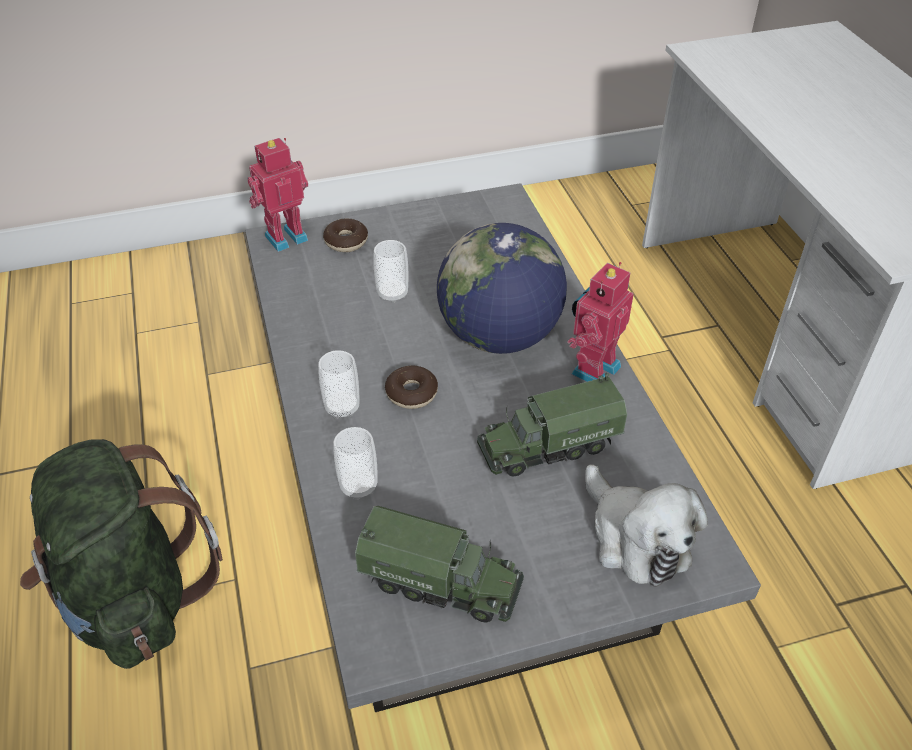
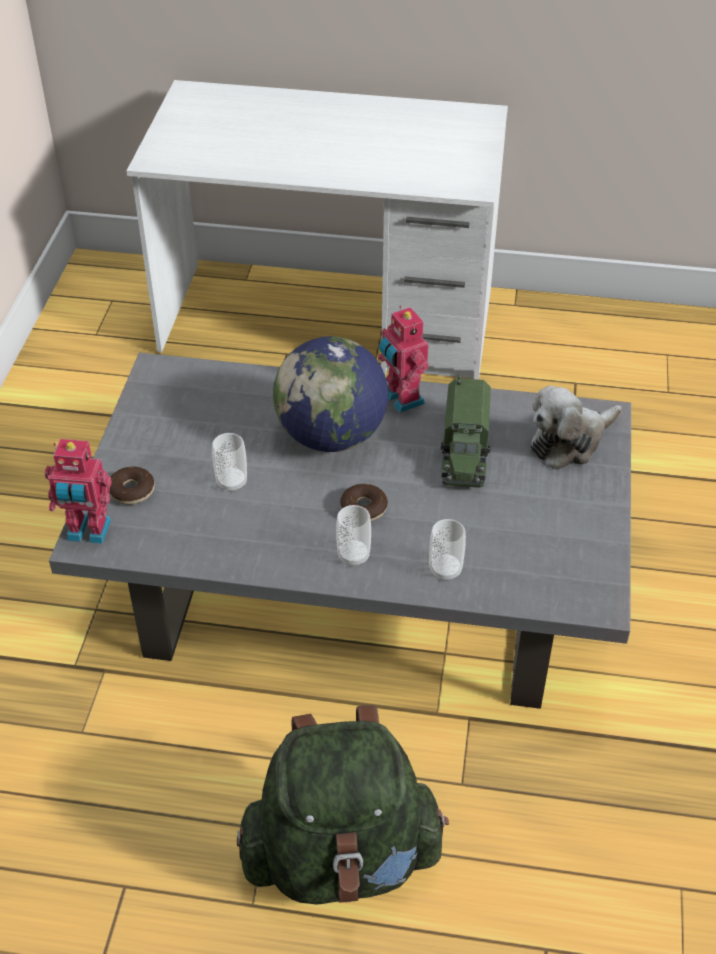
camera: 65 degrees left, 0 degrees up
(285, 236) = (88, 532): toy robot -> toy robot turned 75 degrees counterclockwise
(440, 582) = (559, 551): toy truck -> none
(635, 538) = (569, 441): plush toy -> plush toy turned 150 degrees clockwise

